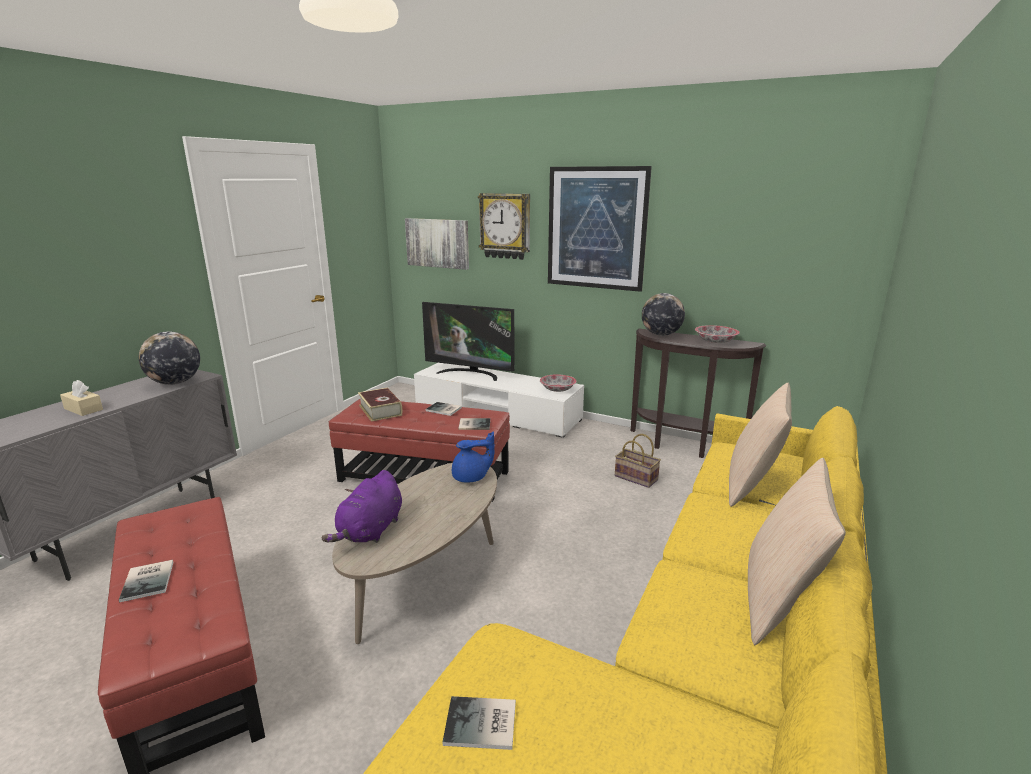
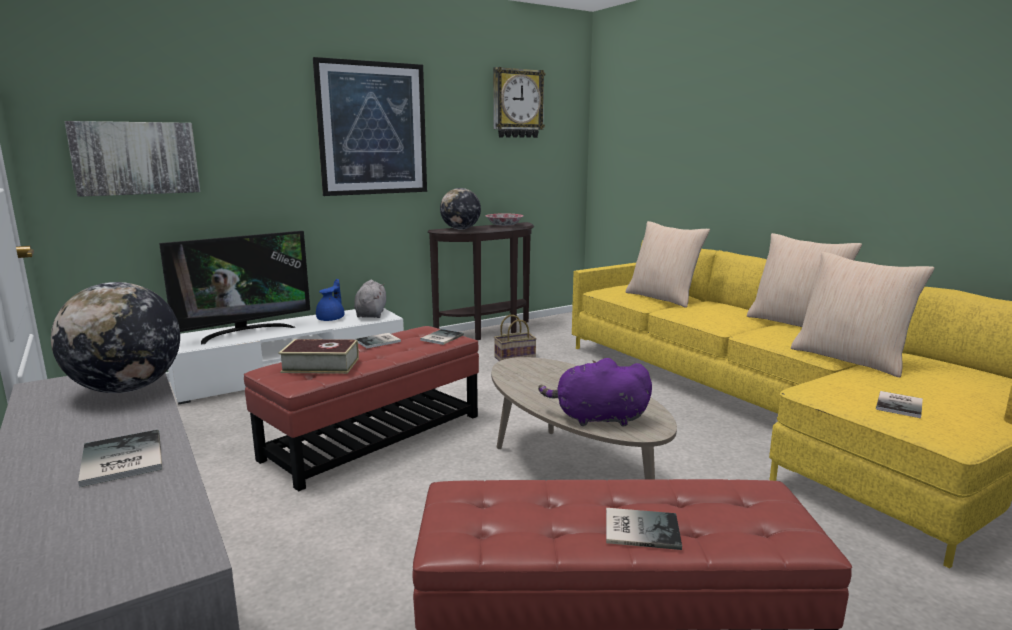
camera: 60 degrees left, 5 degrees down
(83, 409) = (119, 460): beige tissue box -> book
(370, 531) = (597, 418): purple plush toy -> purple plush toy turned 135 degrees clockwise
(471, 477) = (535, 366): blue teapot -> blue teapot (331, 319)
(505, 226) = (254, 129): wall clock -> wall clock (517, 103)
(557, 389) = (371, 314): bowl -> grey plush toy
(660, 670) = (850, 359): none -> beige pillow

